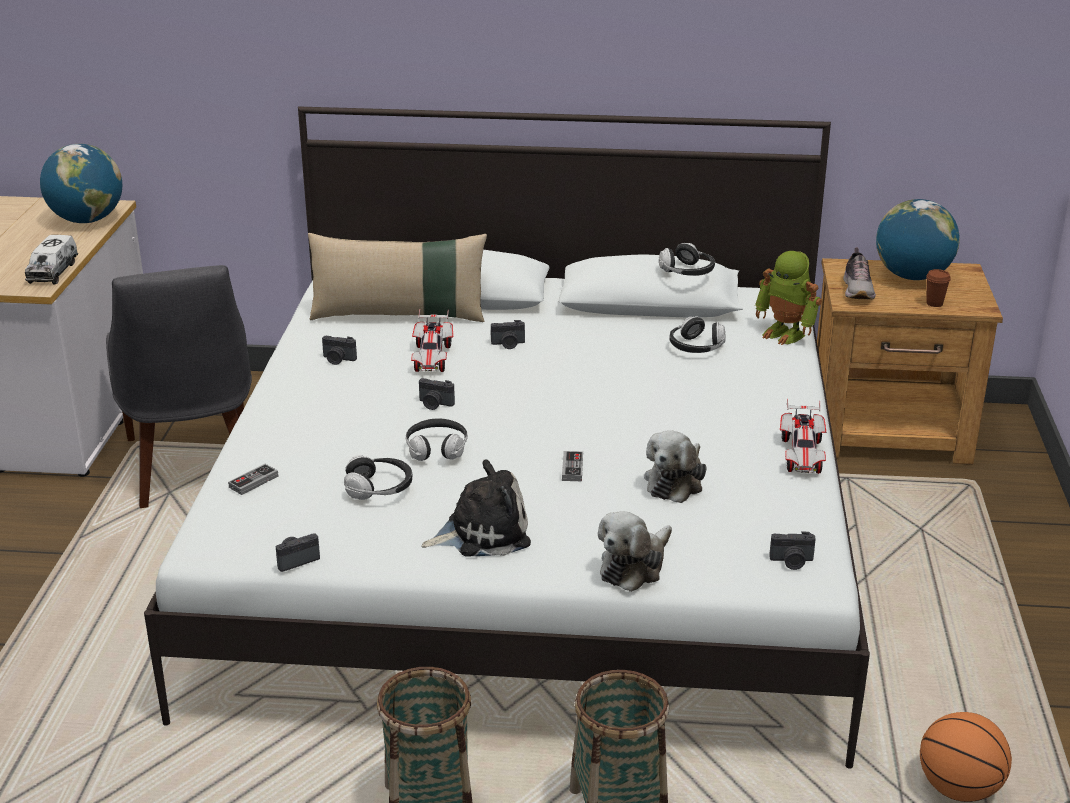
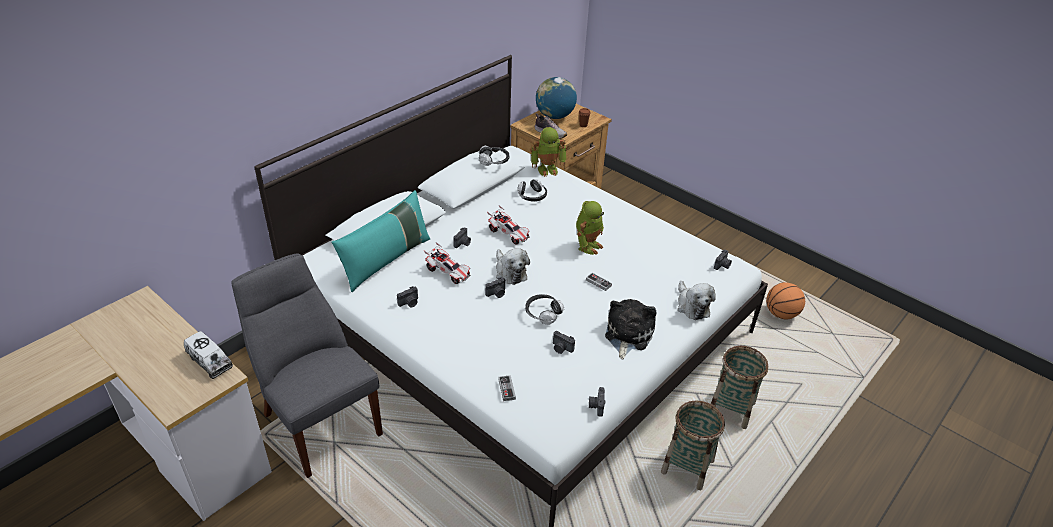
camera: 55 degrees left, 10 degrees up
(87, 220) = (147, 317): globe -> none
(193, 468) = (319, 421): grey chair -> grey chair turned 150 degrees counterclockwise
(379, 488) = (561, 348): headphones -> camera
(399, 315) = (386, 260): beige pillow -> turquoise pillow
(648, 429) = (588, 246): none -> toy robot
(676, 482) = (637, 261): plush toy -> plush toy (510, 272)
(802, 455) = (649, 220): toy car -> toy car (509, 234)

